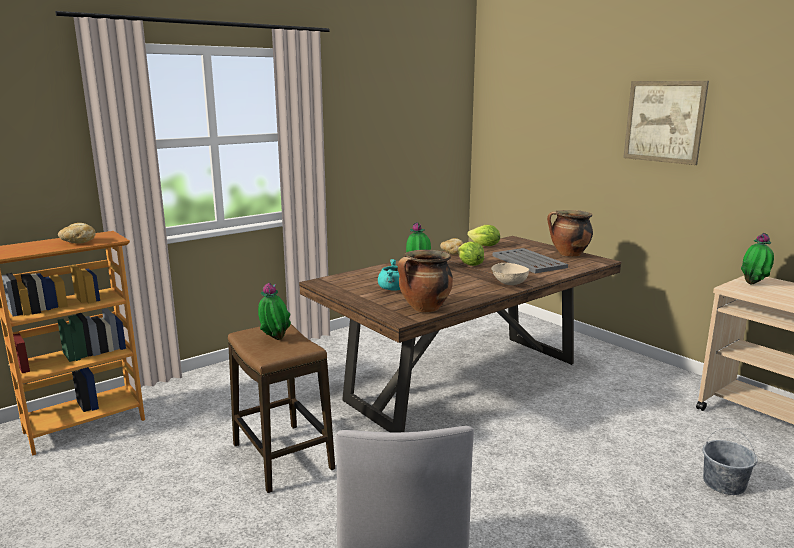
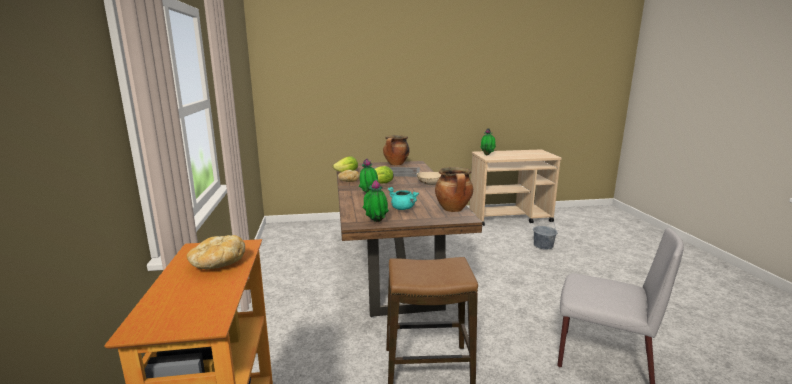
camera: 60 degrees left, 0 degrees up
(274, 339) = (425, 269): potted plant -> potted plant (375, 223)
(664, 121) = (415, 76): picture -> none

